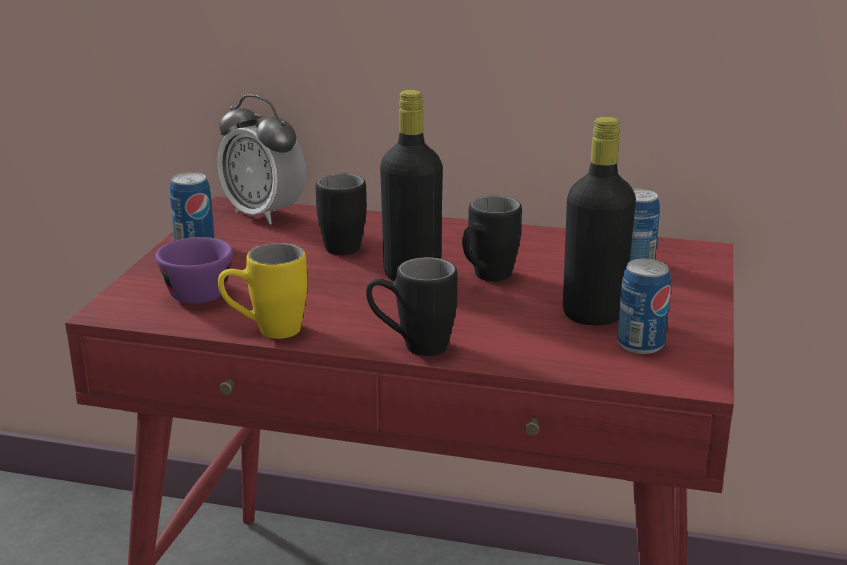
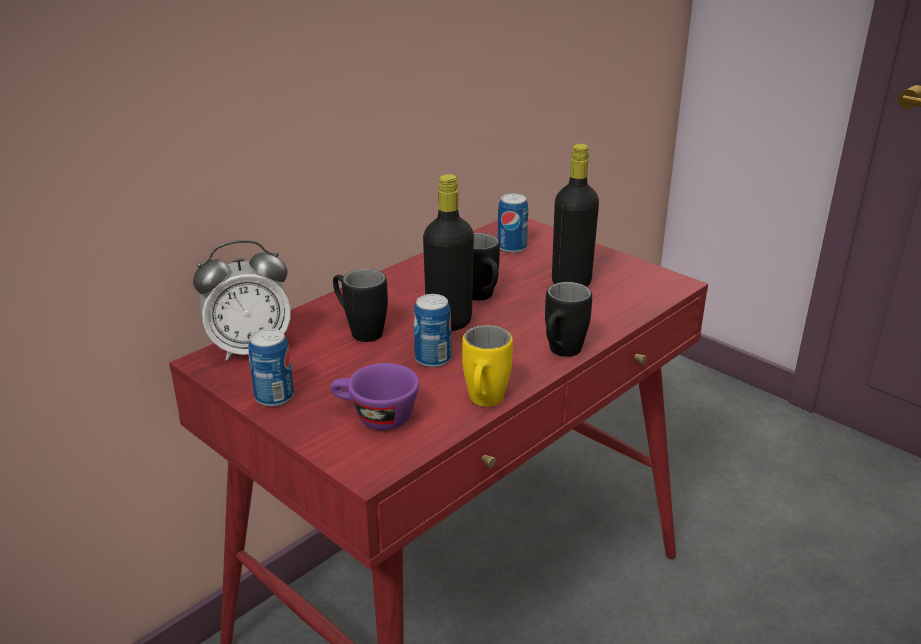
camera: 60 degrees left, 5 degrees up
(640, 344) = (622, 283): can -> can (433, 359)

